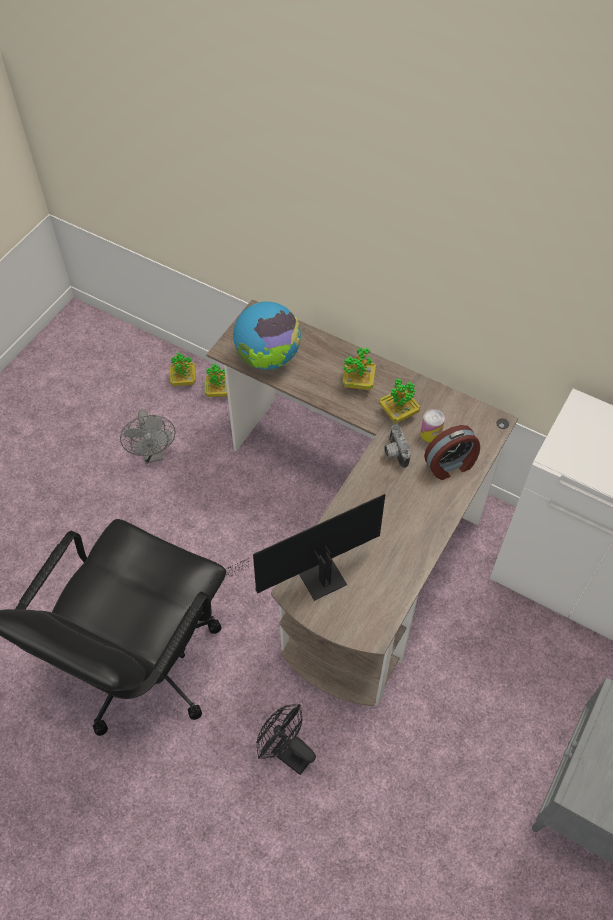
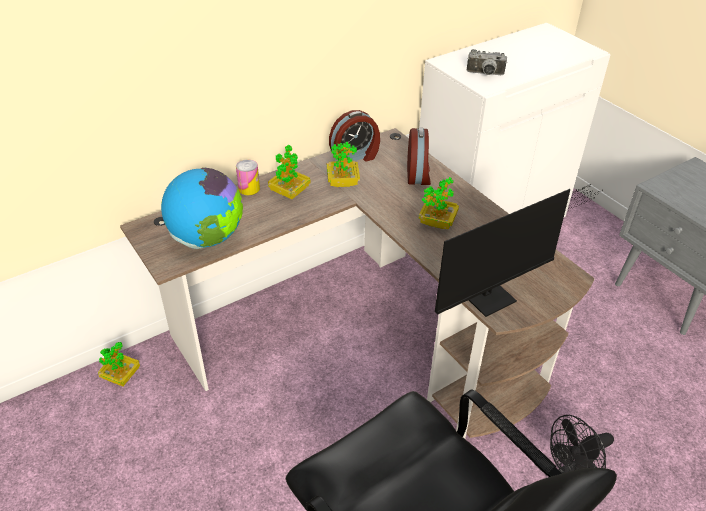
camera: 65 degrees left, 15 degrees down
(153, 454) = (151, 469): grey fan -> none
(183, 380) = (78, 402): potted plant -> potted plant (437, 223)
(314, 579) = (495, 295): monitor -> monitor turned 120 degrees counterclockwise
(394, 453) = (384, 199): camera -> camera (485, 74)
(430, 434) = (379, 173): can -> can (249, 189)
(443, 406) = (355, 157): none -> alarm clock

